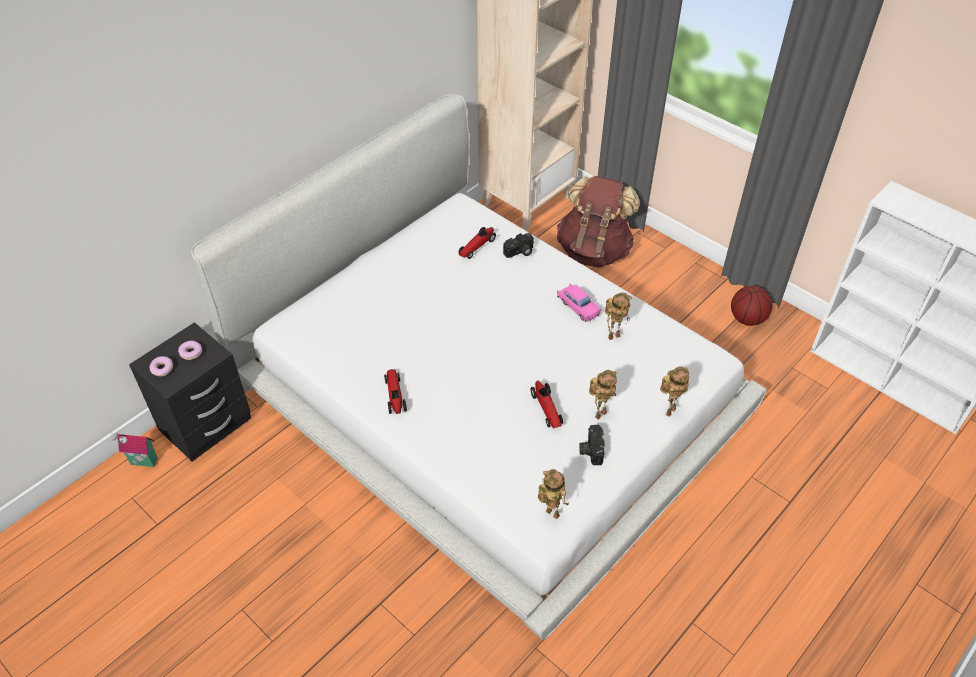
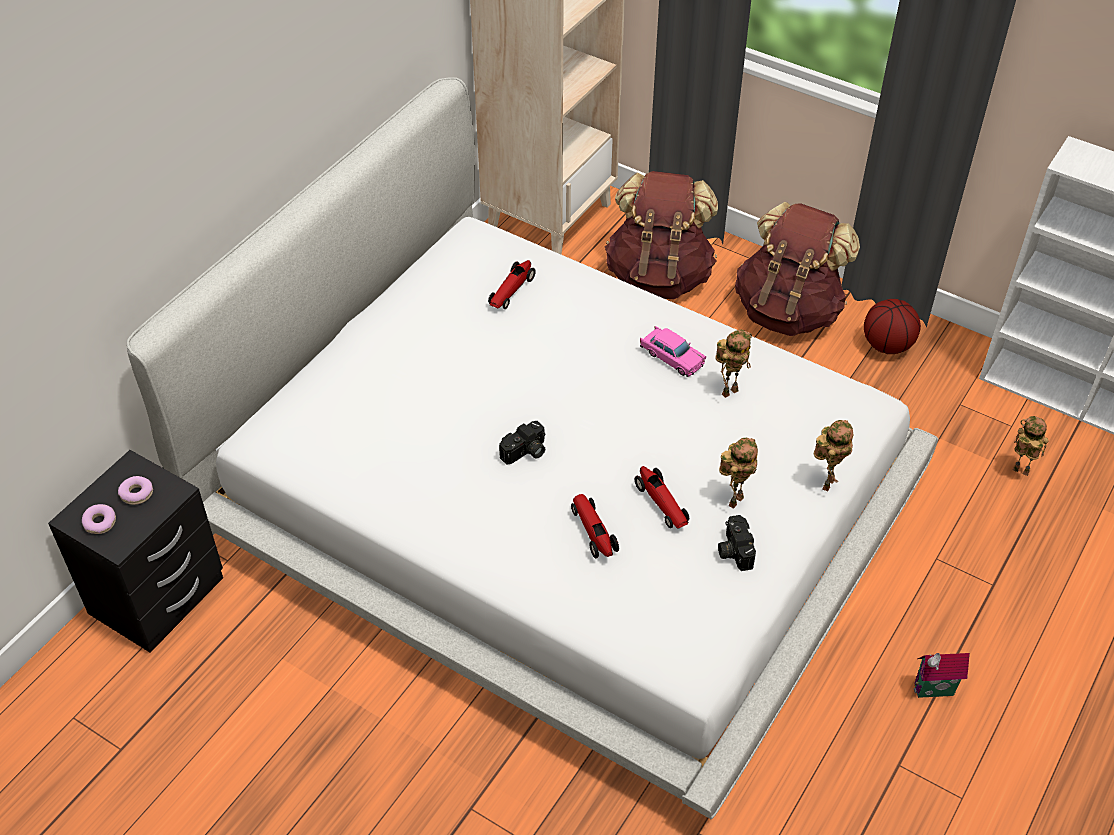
camera: 10 degrees left, 0 degrees up
(143, 463) = (77, 665): toy house -> toy house (934, 692)
(395, 396) = (446, 515): toy car -> toy car (594, 532)
(520, 252) = (573, 291): camera -> camera (525, 453)
(550, 514) = (699, 645): toy robot -> toy robot (1018, 472)
(680, 286) = (788, 311): none -> brown backpack

